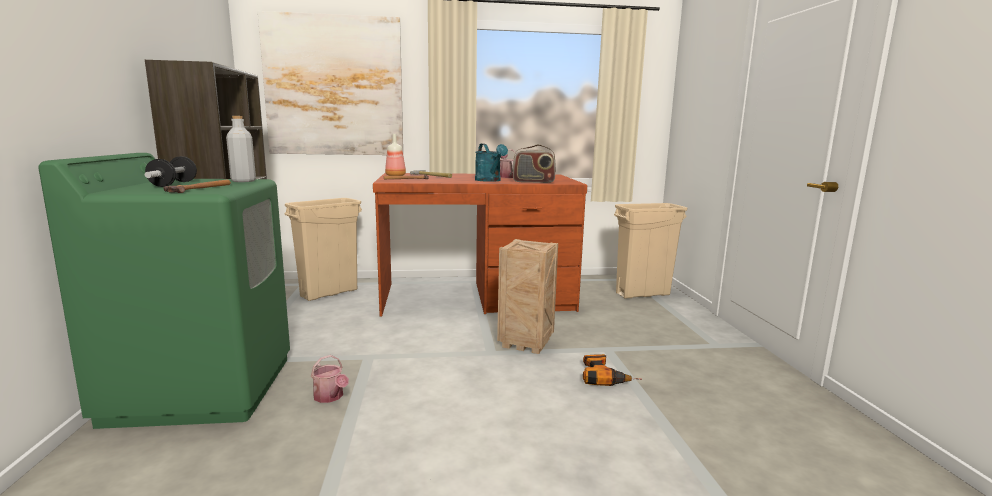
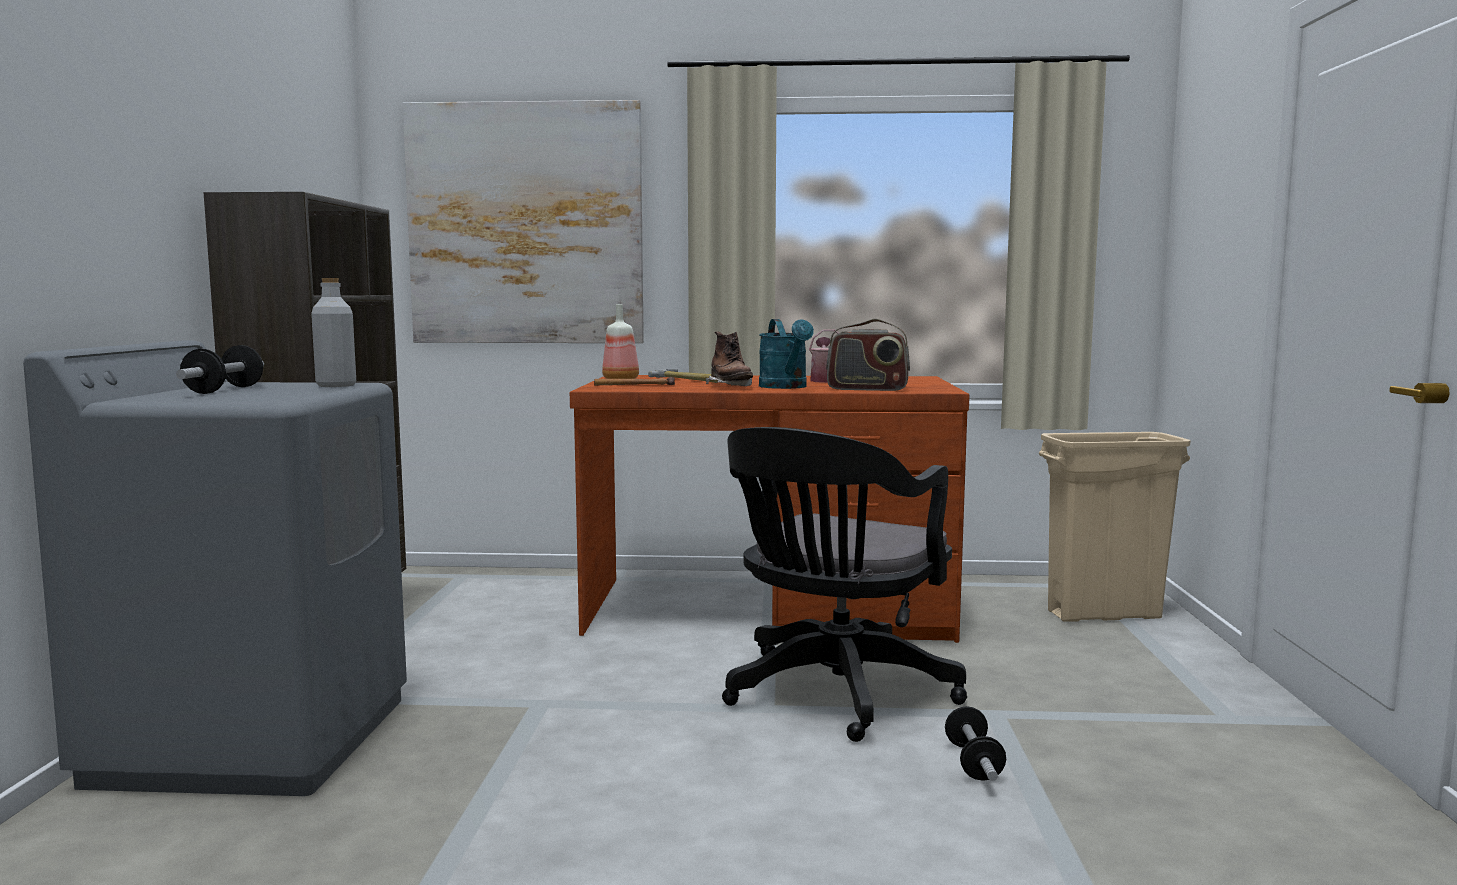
camera: 10 degrees right, 5 degrees down
(201, 188) = (261, 396): hammer -> none
(203, 388) = (254, 738): green washing machine -> grey washing machine
(329, 293) = (502, 592): beige trash can -> none
(330, 397) = (457, 766): watering can -> none
(460, 180) = (731, 387): none -> brown boot
(524, 343) = (834, 694): crate -> black office chair
(605, 376) = (973, 762): power drill -> dumbbell

